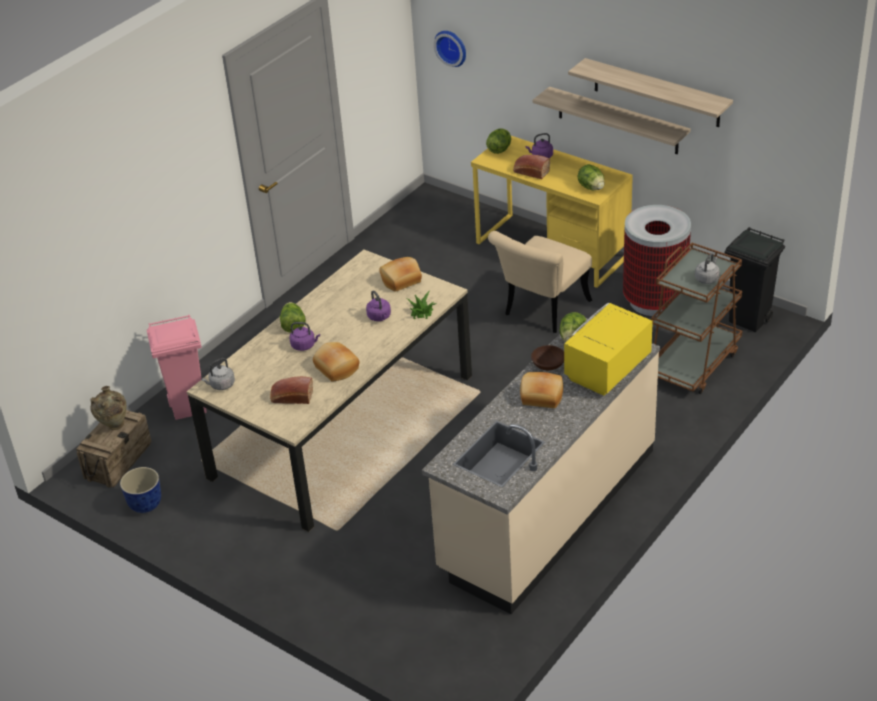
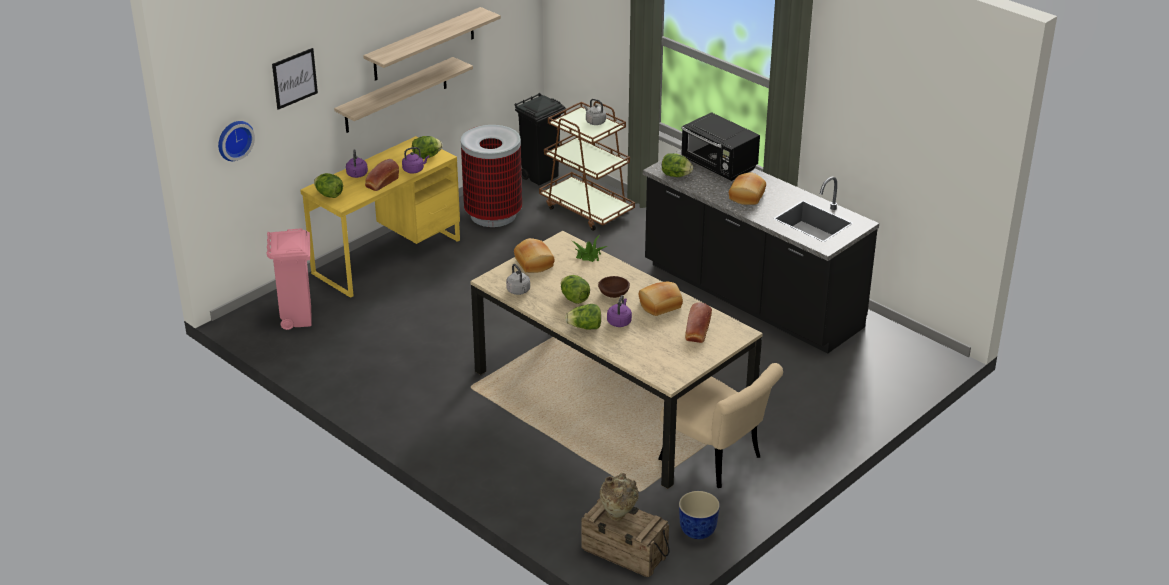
camera: 85 degrees left, 5 degrees down
(189, 407) = (550, 500): pink trash can -> pink trash can (297, 319)
(221, 385) = (668, 372): grey kettle -> grey kettle (519, 291)
(341, 313) = (574, 299): none -> lettuce
(379, 317) = (589, 278): purple kettle -> purple kettle (414, 170)
(512, 32) = (294, 78): none -> picture
(542, 311) = (482, 272): beige chair -> beige chair (718, 461)
(547, 510) = (750, 298): beige counter -> black counter
(548, 365) = (706, 189): brown bowl -> brown bowl (613, 293)
(606, 369) = (719, 166): yellow microwave -> black microwave

